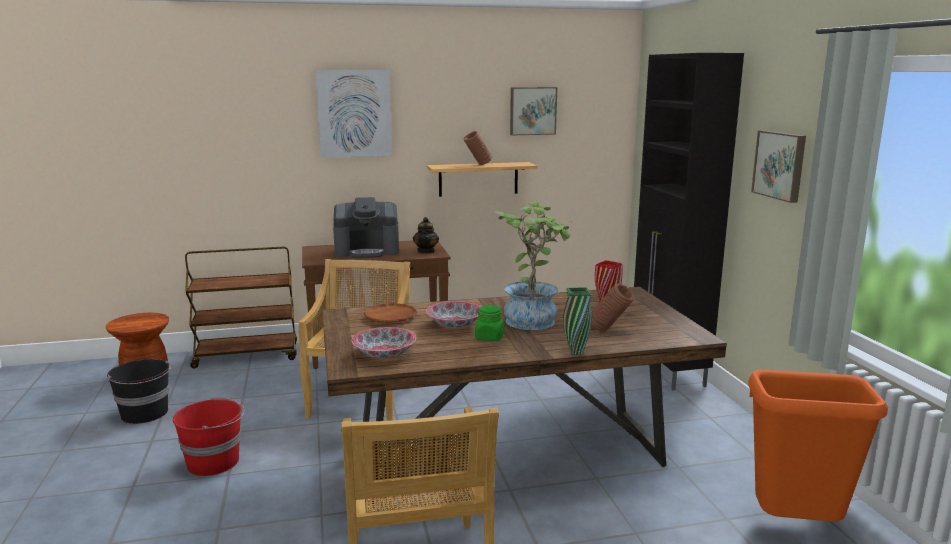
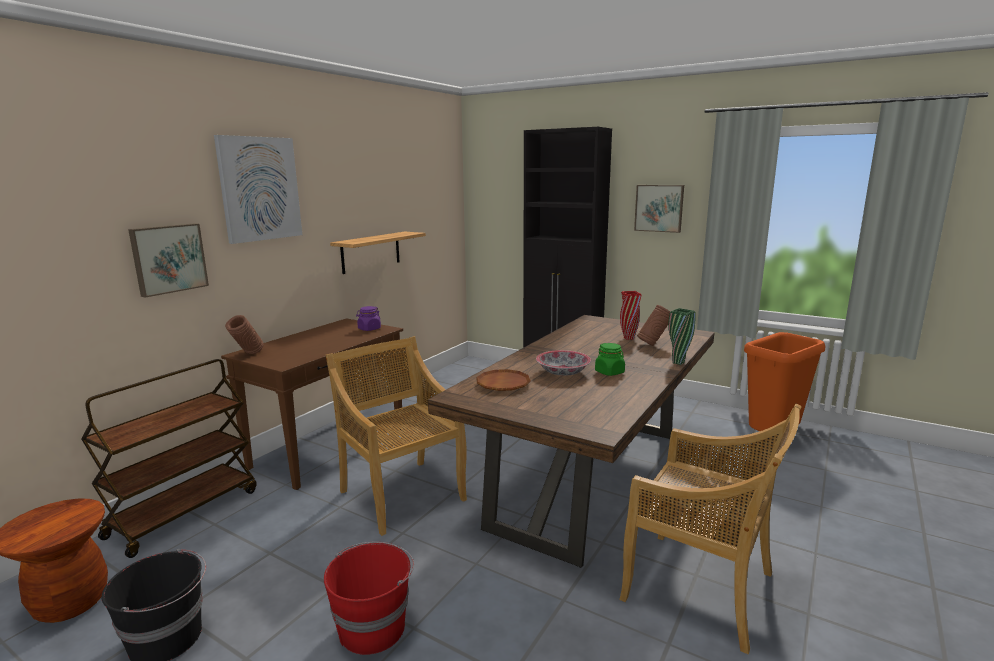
camera: 45 degrees left, 0 degrees up
(367, 251) = (312, 342): coffee machine -> none
(385, 354) = (588, 410): bowl -> none
(426, 251) = (369, 329): teapot -> purple jar
(478, 165) = (377, 237): brown vase -> brown vase (248, 355)
(532, 111) = (403, 183): picture -> picture (168, 258)
(533, 318) = (593, 351): potted plant -> none

